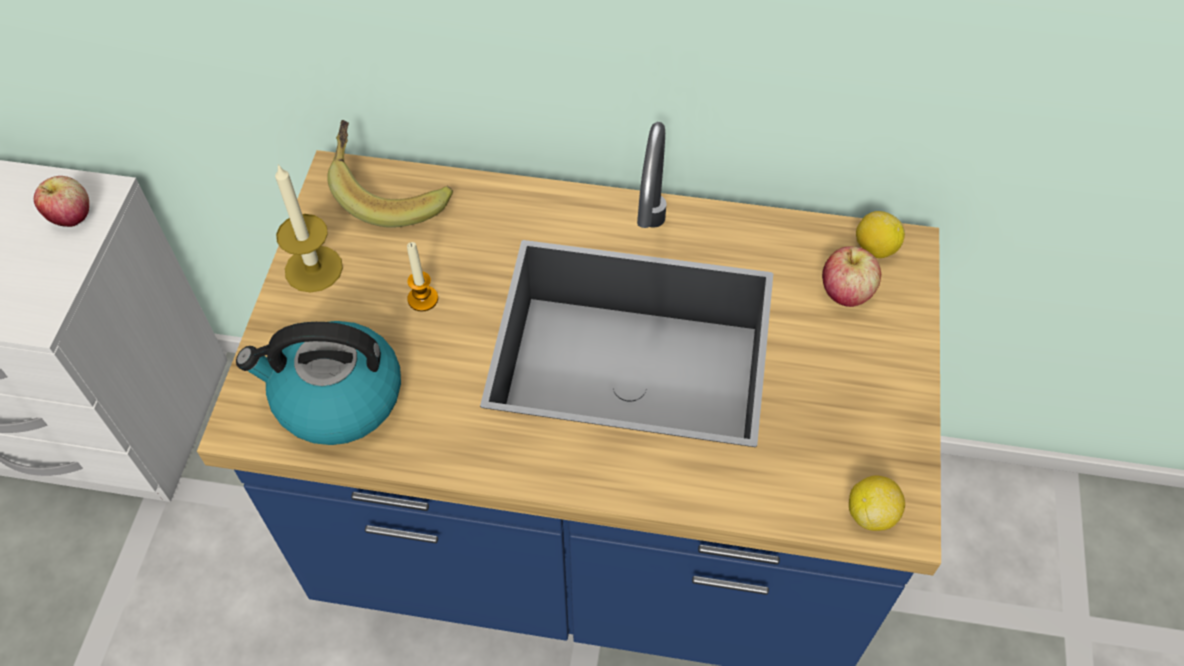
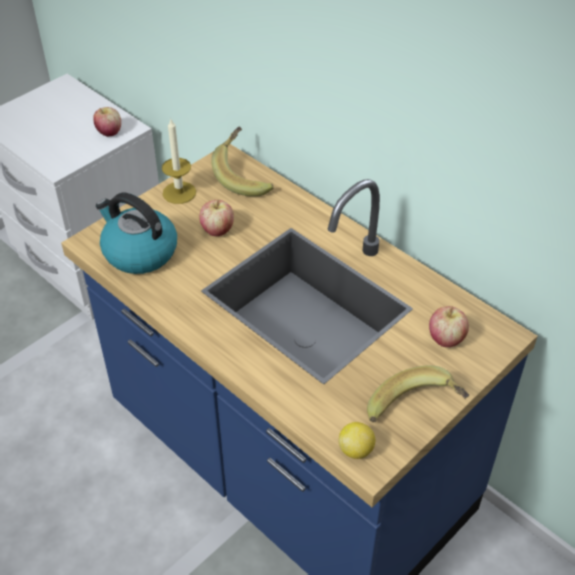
camera: 35 degrees right, 10 degrees down
(423, 299) = (217, 230): candle -> apple
(874, 248) = (485, 326): lemon -> none
(894, 416) = (416, 412): none -> banana

